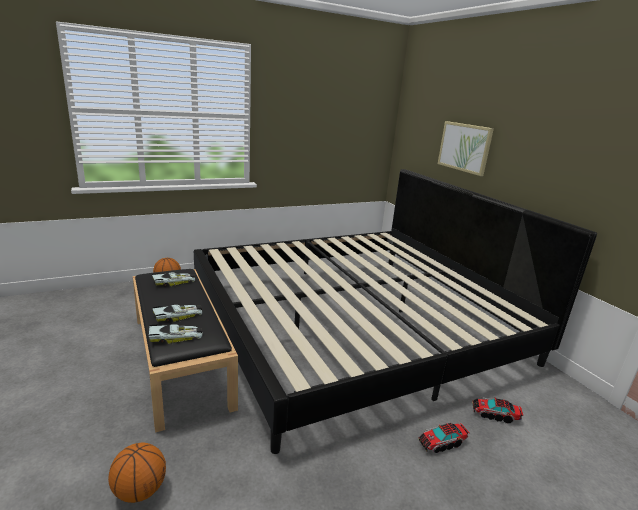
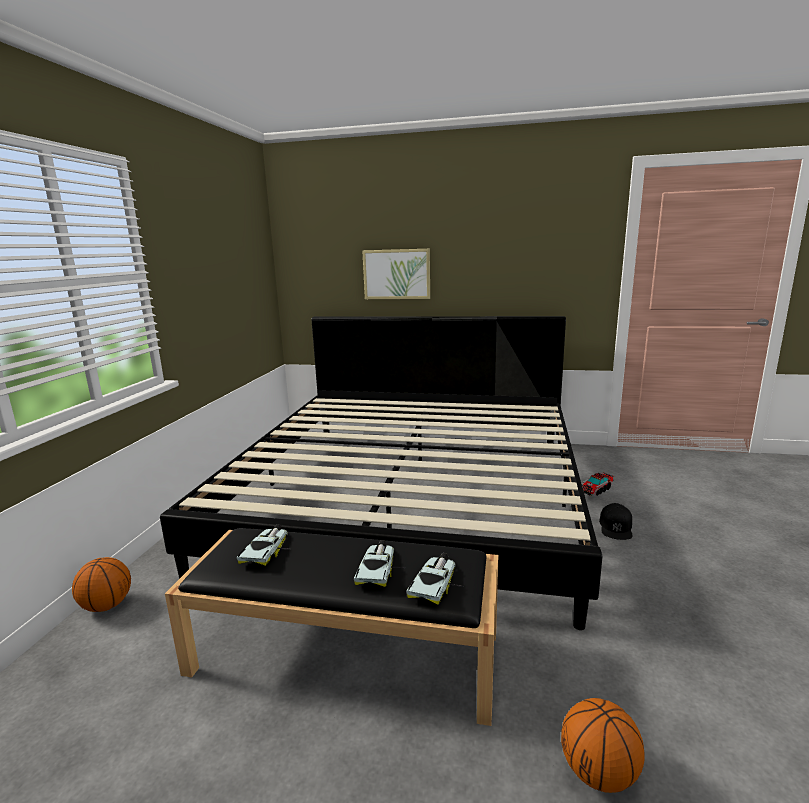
camera: 50 degrees left, 5 degrees down
(441, 443) = (616, 527): toy truck -> black cap

